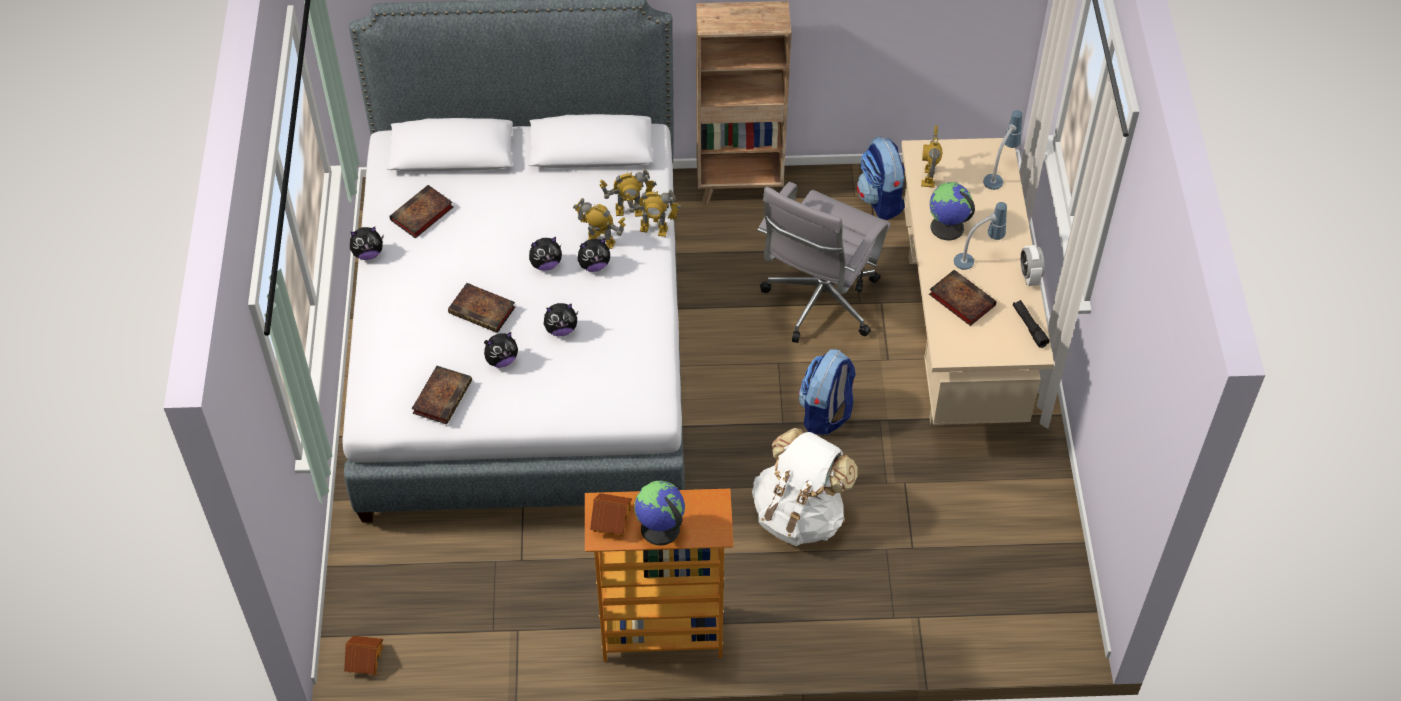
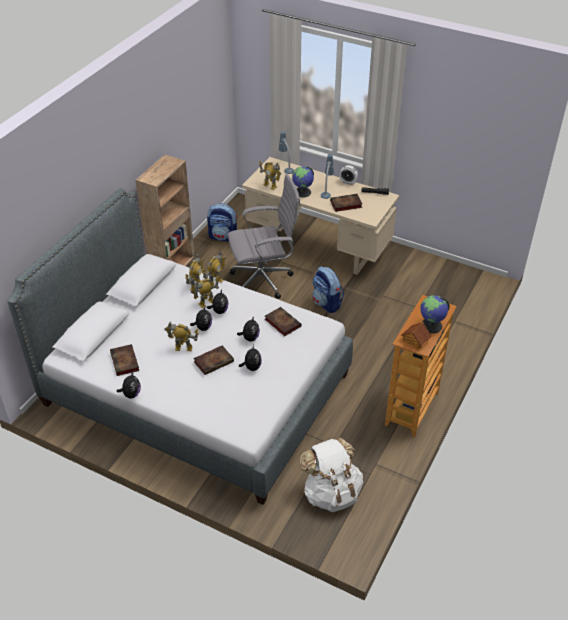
camera: 60 degrees left, 10 degrees down
(364, 659) = (354, 538): toy house -> none
(442, 396) = (258, 398): book -> book (281, 323)
(488, 263) = (183, 348): none -> toy robot
(800, 514) = (376, 334): white backpack -> white backpack (331, 493)
(819, 304) = (264, 280): grey office chair -> grey office chair turned 75 degrees counterclockwise

